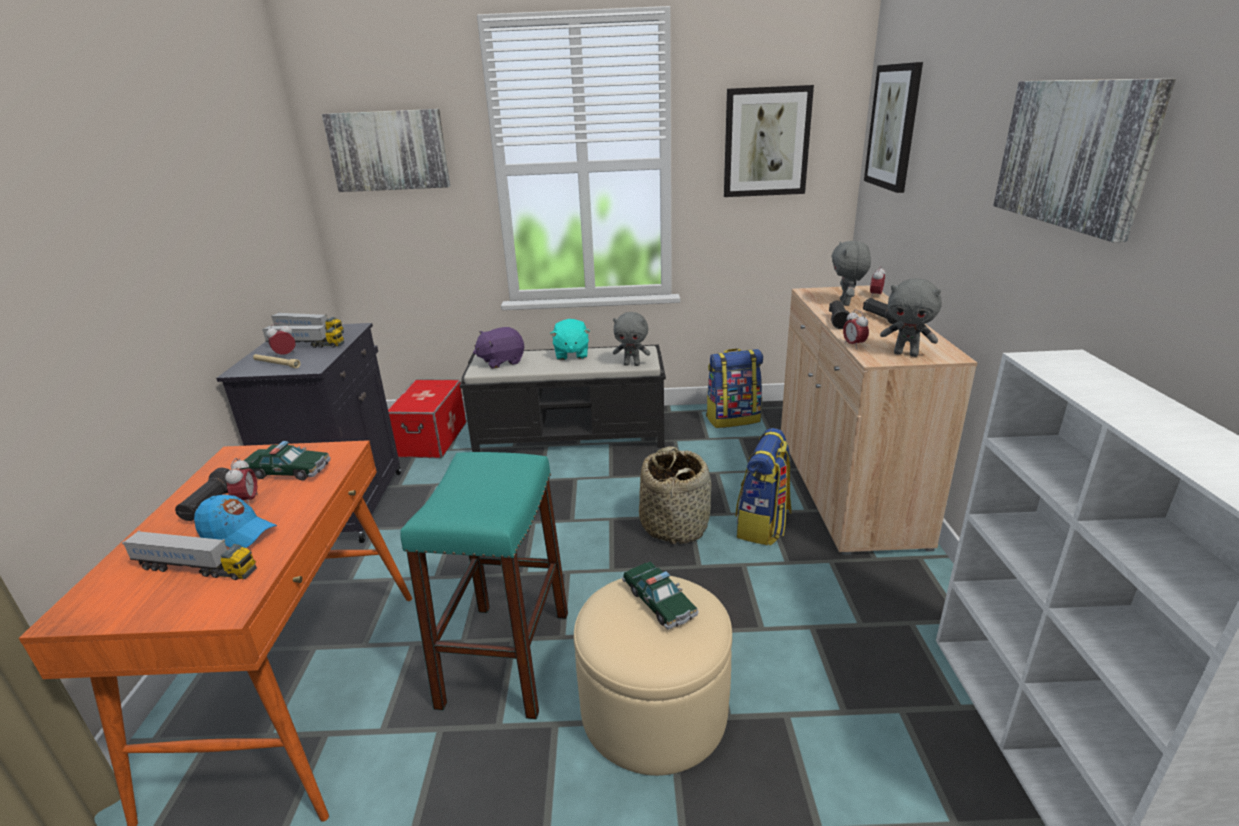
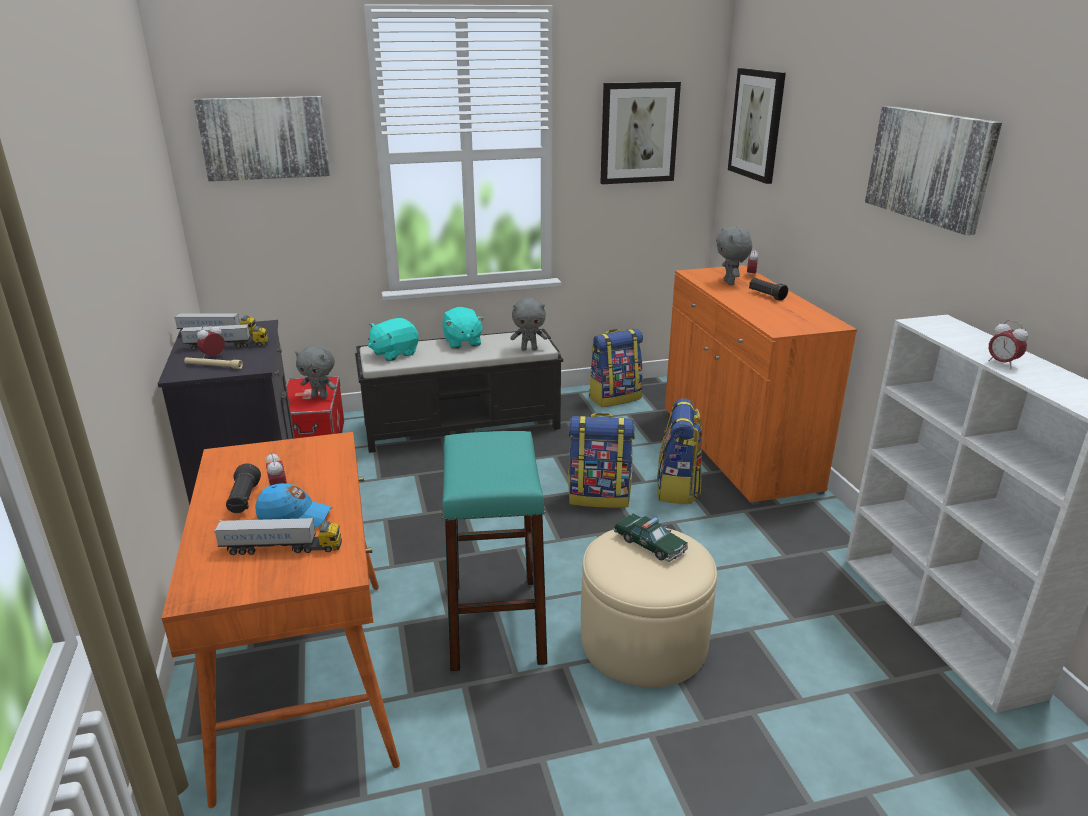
camera: 15 degrees left, 0 degrees up
(287, 472) = (295, 465): toy car -> none
(501, 361) = (394, 354): purple plush toy -> turquoise plush toy
(675, 525) = (599, 496): basket -> backpack
(838, 322) = (732, 300): black flashlight -> none
(846, 486) = (737, 449): beige cabinet -> orange cabinet
(853, 345) = (755, 320): alarm clock -> alarm clock (1002, 363)
(906, 354) = (800, 325): grey plush toy -> grey plush toy (320, 397)

